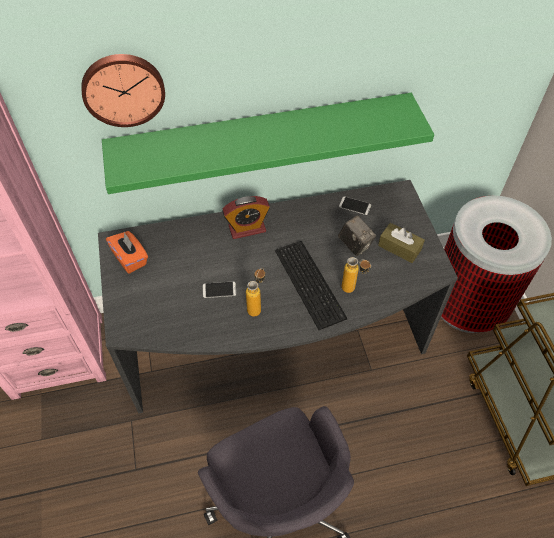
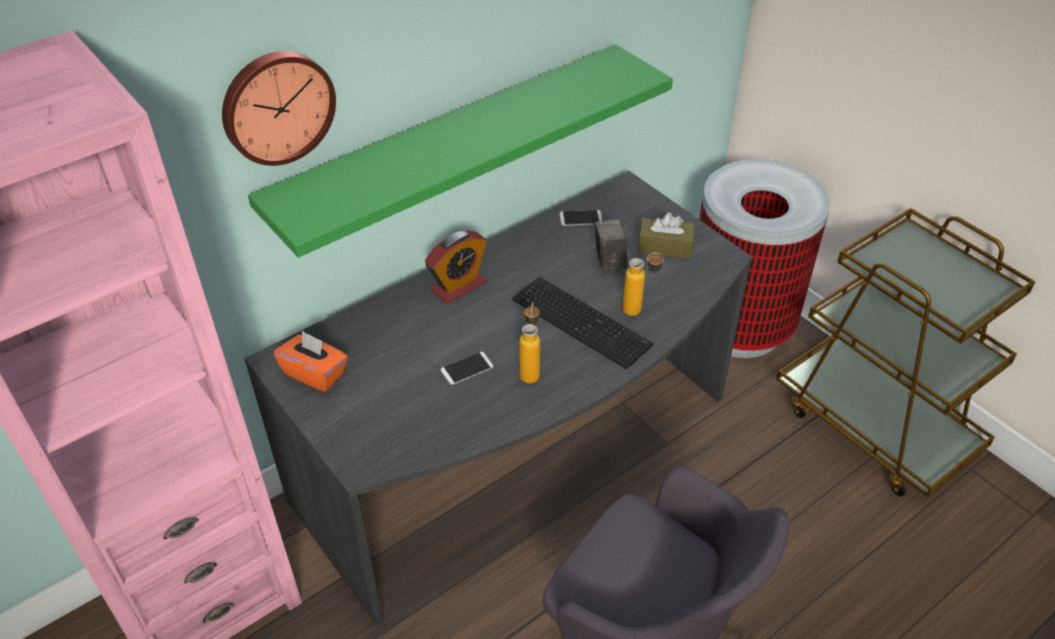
camera: 25 degrees left, 10 degrees down
(355, 245) = (609, 261): camera -> camera turned 120 degrees counterclockwise

